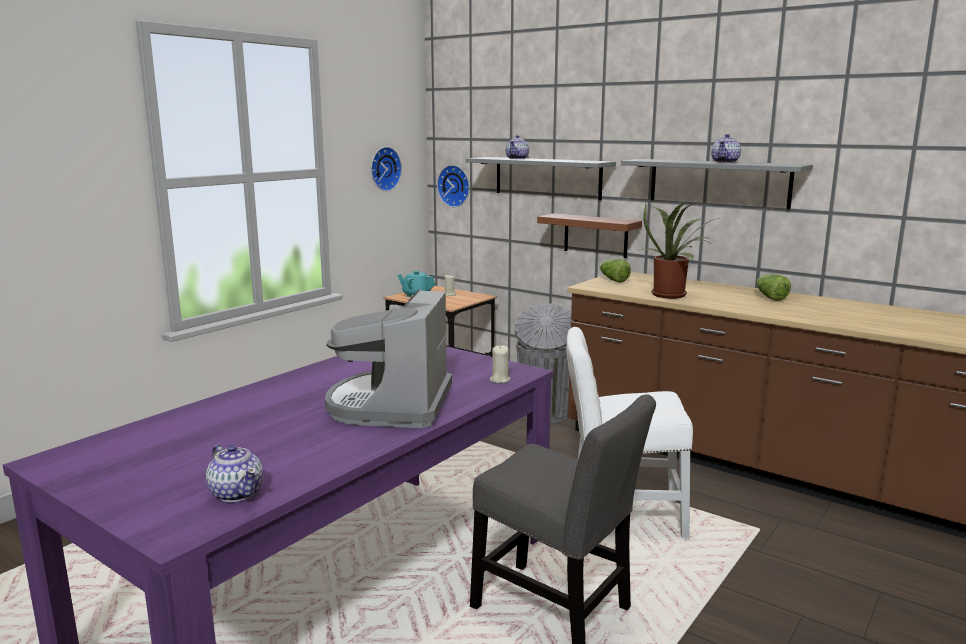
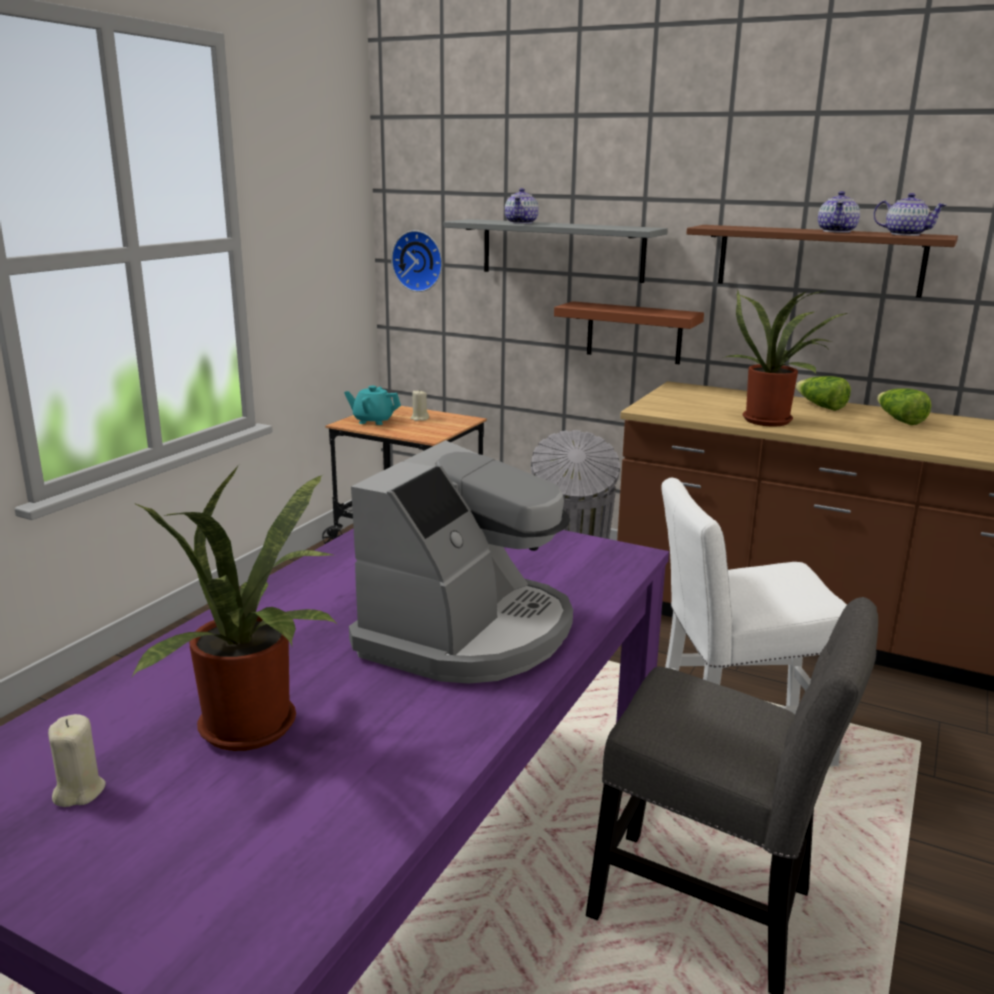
camera: 10 degrees left, 5 degrees up
(237, 493) = (304, 851): teapot -> teapot (905, 234)
(240, 441) = (256, 730): none -> potted plant
(383, 168) = (319, 236): wall clock -> none
(391, 405) = (468, 633): coffee machine -> coffee machine turned 150 degrees counterclockwise
(499, 380) = (603, 573): beige candle -> beige candle (79, 791)
(613, 280) = (674, 398): lettuce -> lettuce (820, 406)
(718, 183) = (819, 260): grey shelf -> brown shelf

